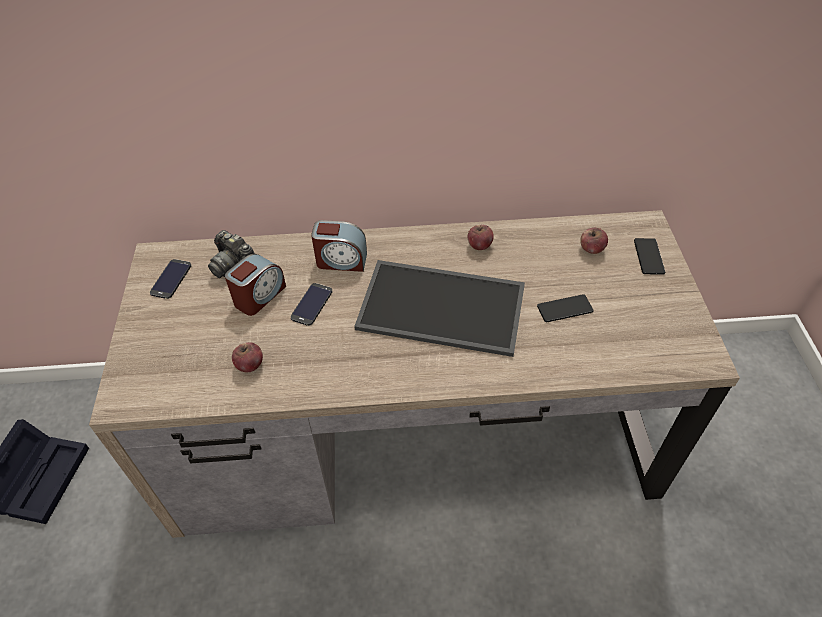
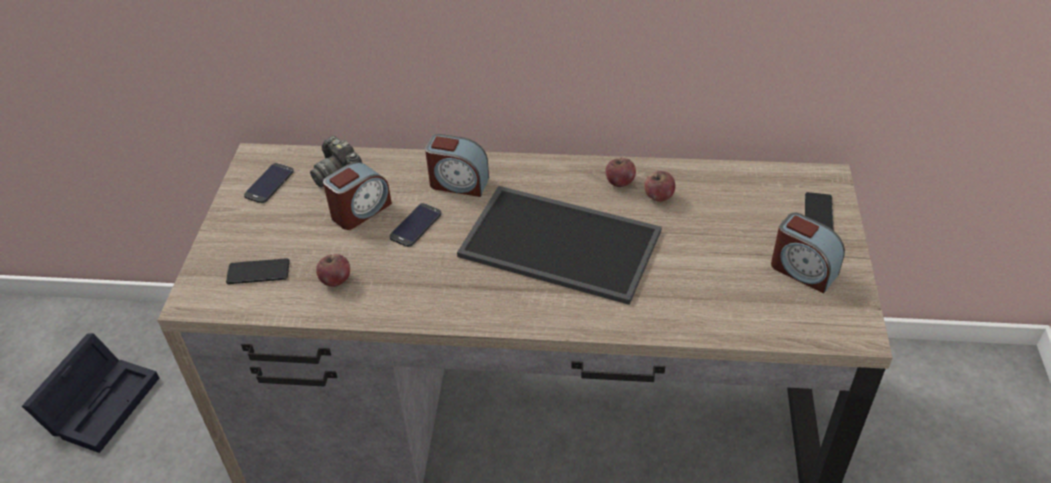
camera: 10 degrees right, 5 degrees down
(564, 309) = (702, 260): phone -> phone (258, 272)
(591, 249) = (751, 199): apple -> apple (658, 196)
(648, 308) = (803, 270): none -> alarm clock

